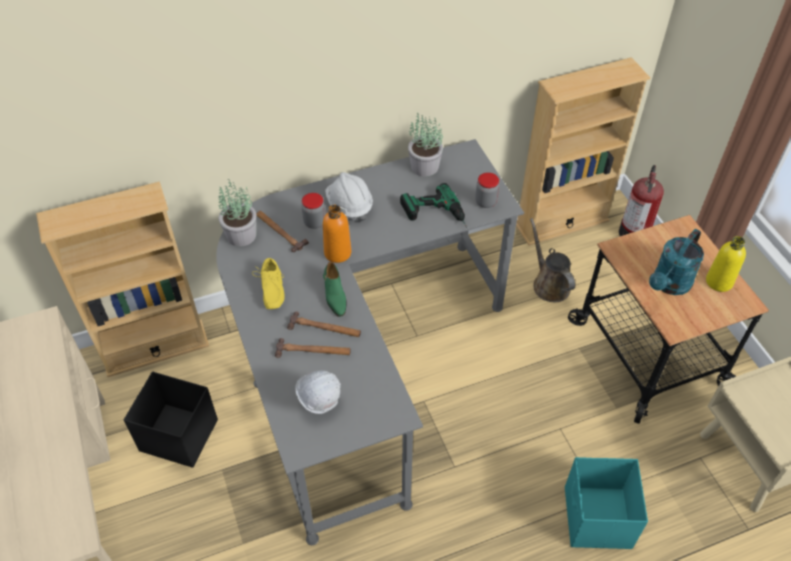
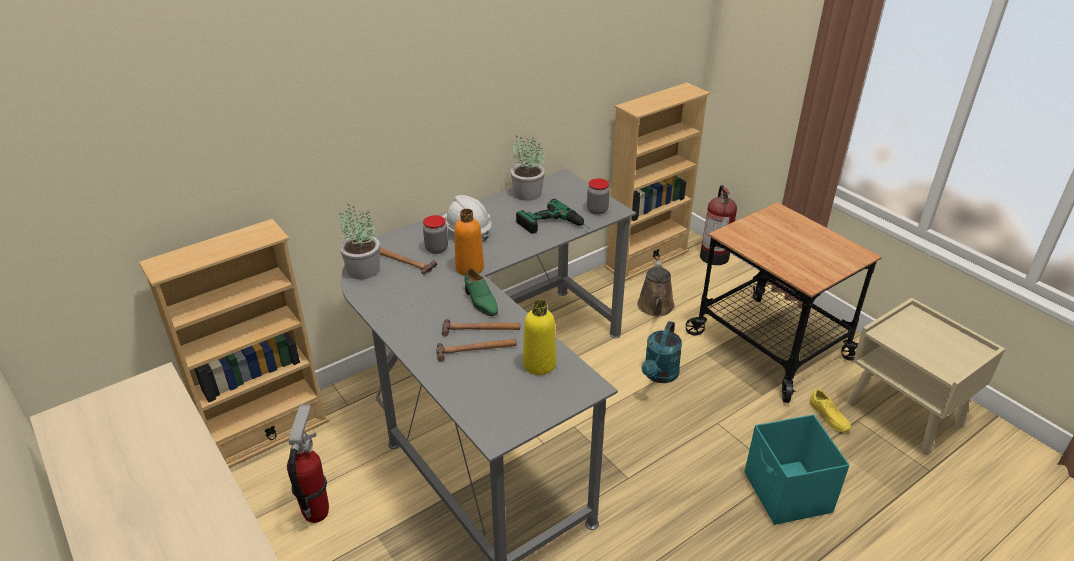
camera: 15 degrees left, 15 degrees down
(178, 434) = (316, 512): black storage box -> fire extinguisher
(270, 290) = (411, 308): yellow shoe -> yellow shoe (827, 417)
(319, 403) = (501, 391): white hard hat -> none
(549, 284) = (656, 307): brown watering can -> brown watering can turned 135 degrees counterclockwise
(669, 285) = (787, 252): turquoise watering can -> turquoise watering can (659, 375)
(719, 282) = (828, 243): yellow bottle -> yellow bottle (539, 364)

